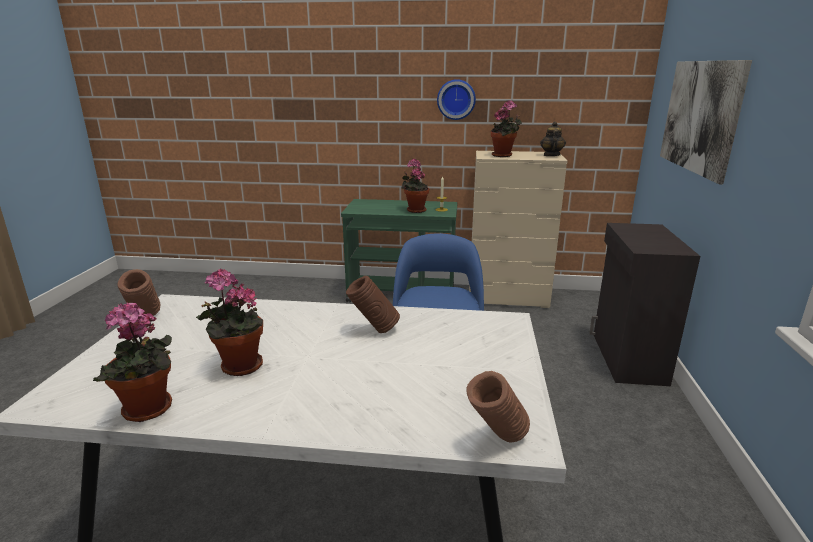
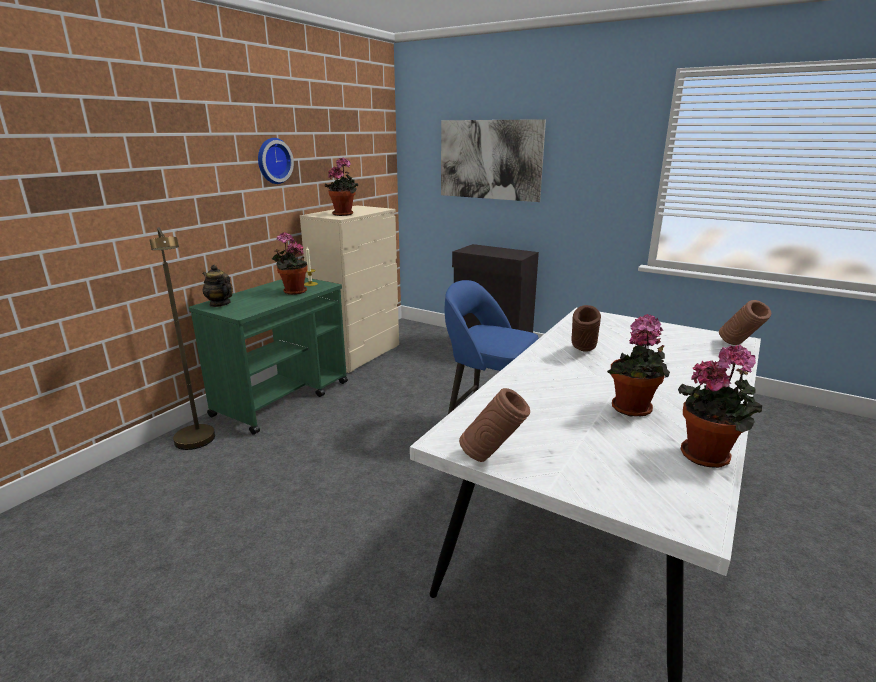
camera: 65 degrees left, 0 degrees up
(324, 291) = (198, 444): none -> brown floor lamp
(551, 155) = (369, 208): teapot -> teapot (220, 304)

